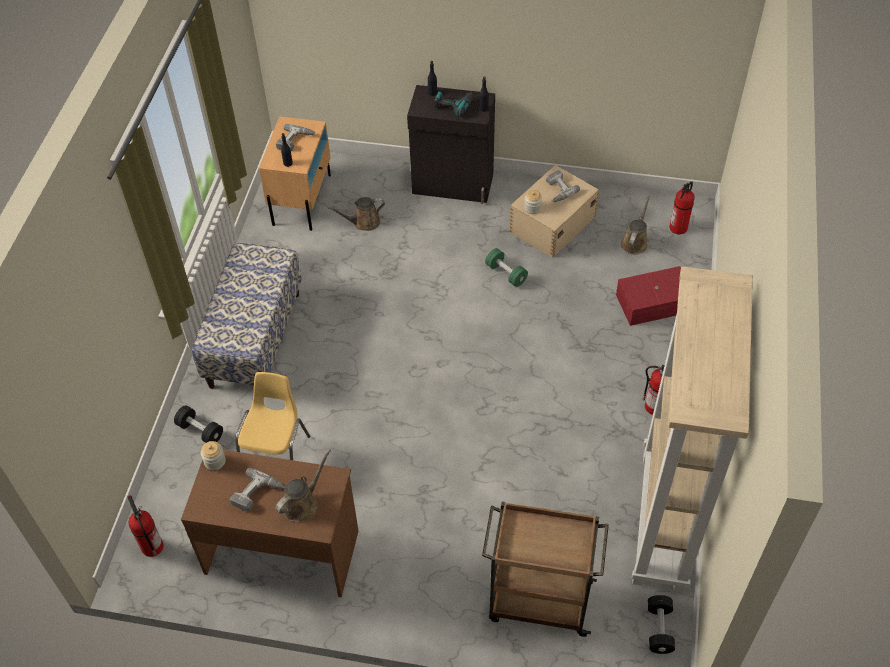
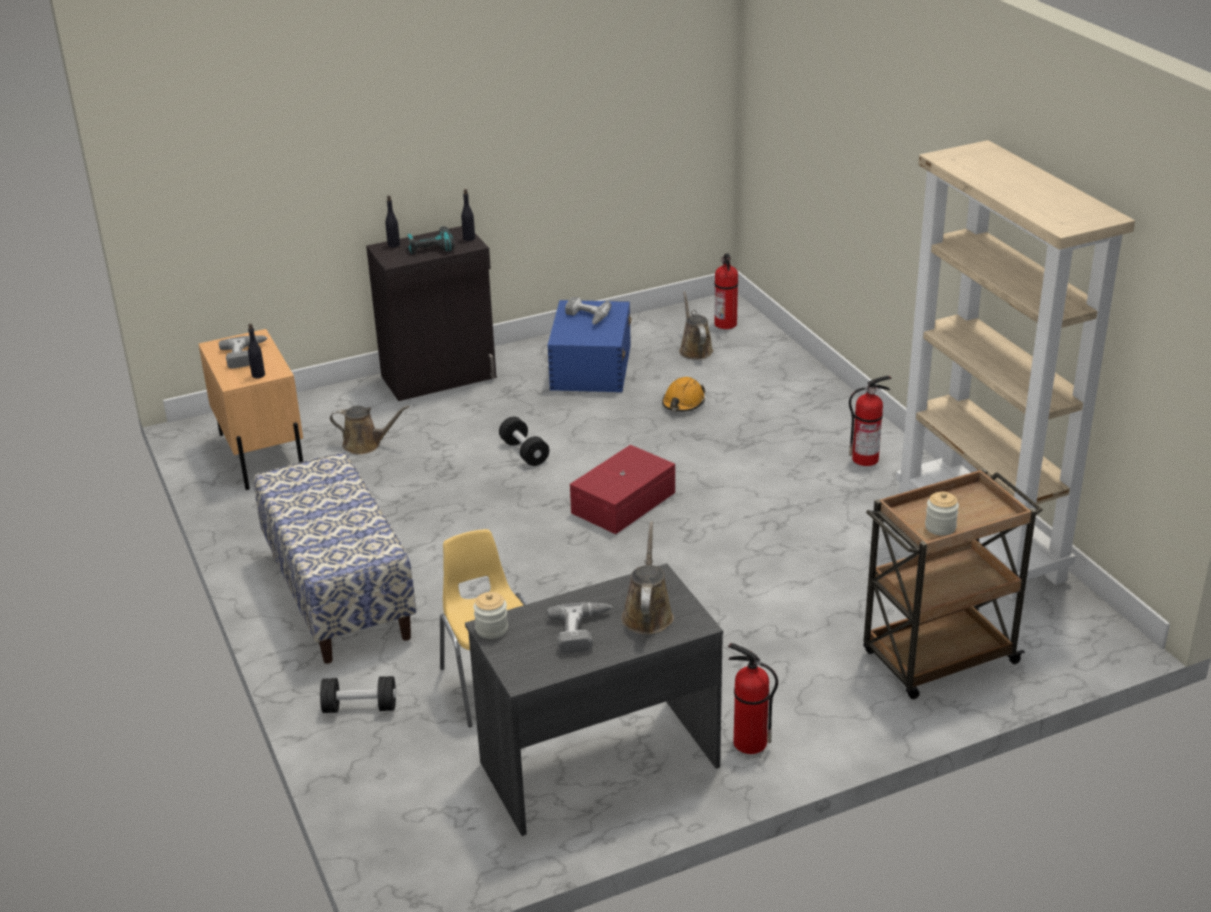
camera: 35 degrees left, 20 degrees down
(151, 546) = (417, 846): fire extinguisher -> fire extinguisher (748, 742)
(282, 550) = (597, 763): brown desk -> grey desk
(363, 222) = (365, 444): brown watering can -> brown watering can turned 120 degrees counterclockwise
(506, 273) = (585, 423): green dumbbell -> none
(532, 208) = (575, 338): jar -> jar (940, 527)
(551, 224) = (590, 368): beige storage box -> blue storage box
(582, 289) = (683, 403): none -> orange hard hat
(654, 304) = (770, 386): red storage box -> red storage box (625, 503)
(659, 629) = (1079, 620): black dumbbell -> black dumbbell (524, 452)

